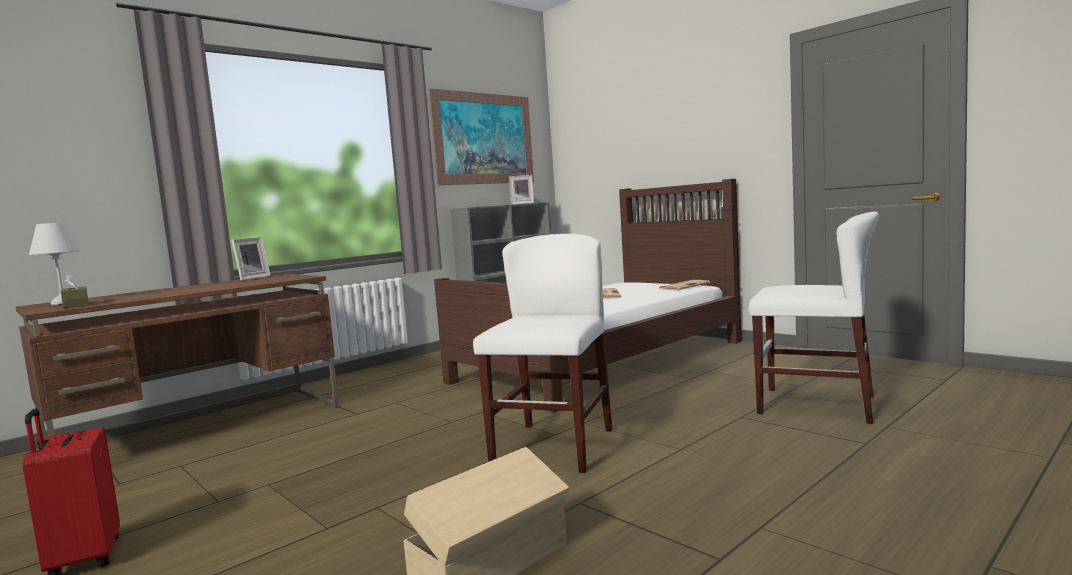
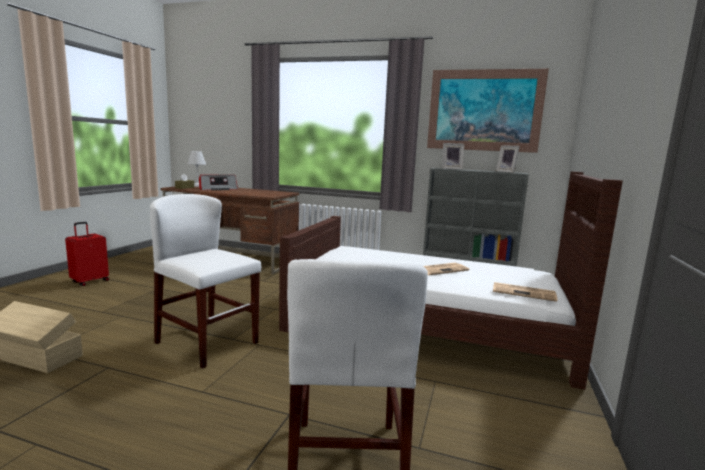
camera: 60 degrees right, 5 degrees up
(149, 294) = (217, 189): none -> radio
(251, 278) = (275, 191): picture frame -> picture frame (451, 169)
(553, 447) = (207, 342): white chair -> white chair turned 135 degrees counterclockwise

